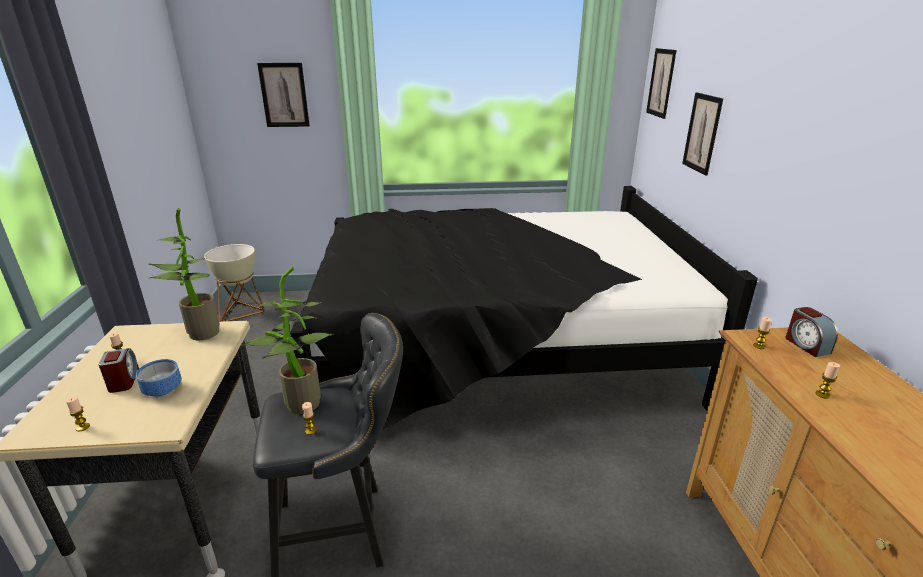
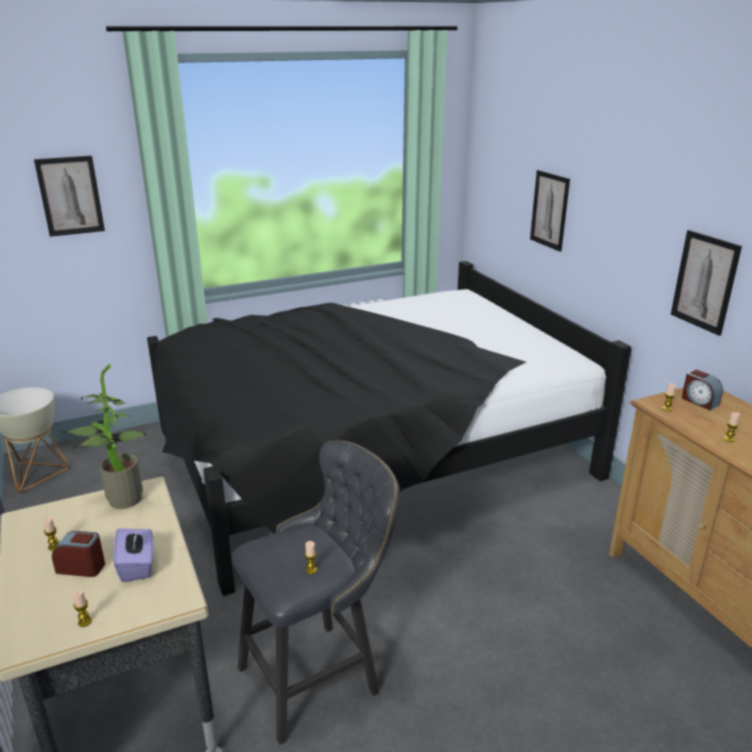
camera: 20 degrees left, 0 degrees up
(124, 380) = (81, 567): alarm clock -> alarm clock turned 45 degrees counterclockwise
(162, 389) = (137, 566): bowl -> purple tissue box
(299, 407) = (281, 551): potted plant -> none
(661, 83) = (491, 156): picture -> picture (705, 282)

